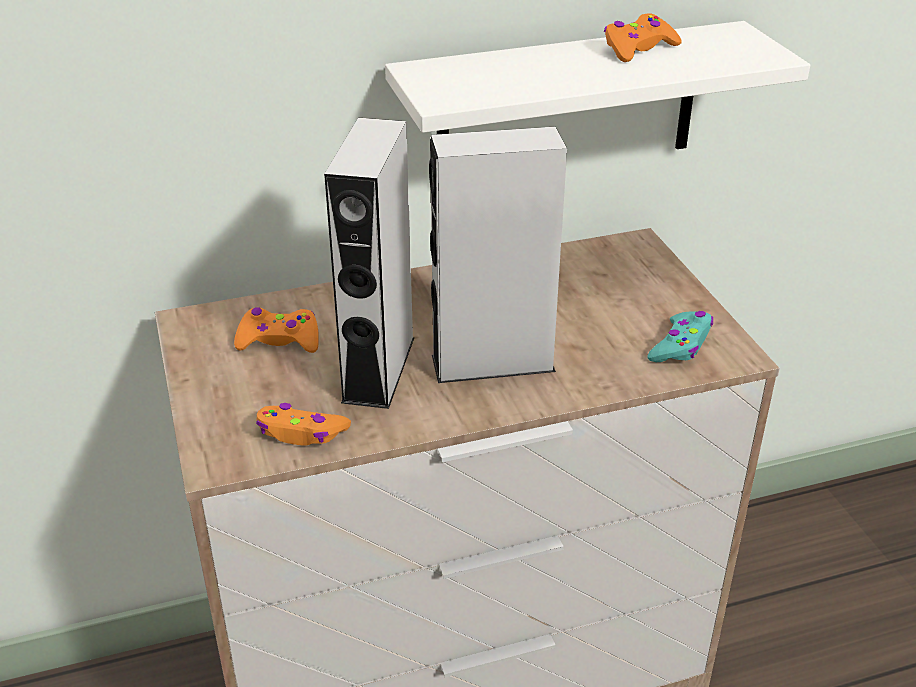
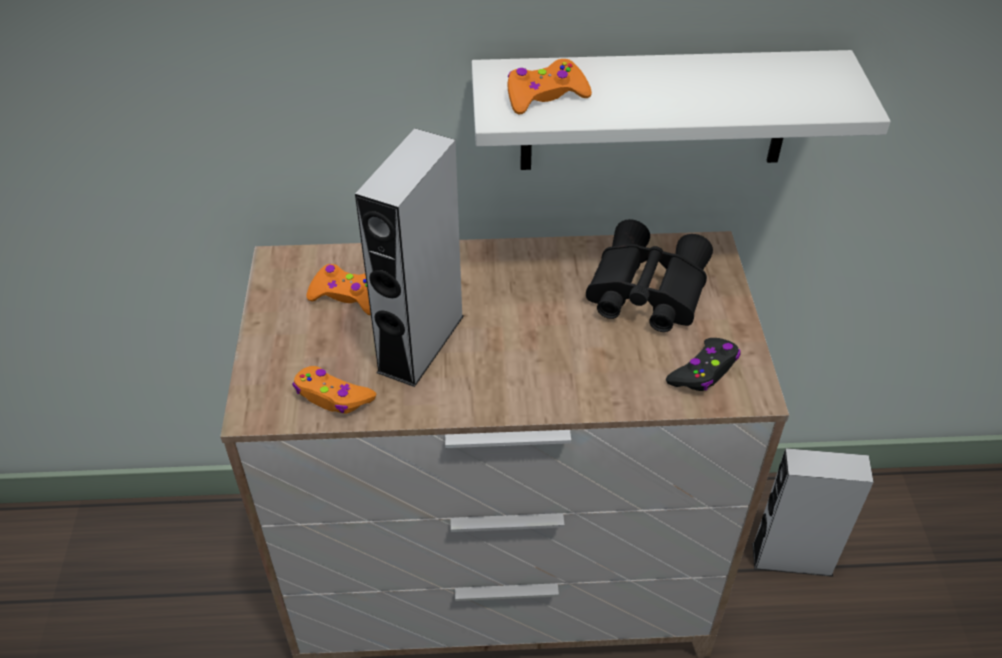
camera: 15 degrees right, 10 degrees up
(492, 363) = (523, 357): grey speaker -> grey speaker (792, 559)
(589, 287) = (644, 290): none -> black binoculars
(638, 48) = (723, 74): orange game controller -> orange game controller (545, 96)
(681, 345) = (704, 371): turquoise game controller -> black game controller

